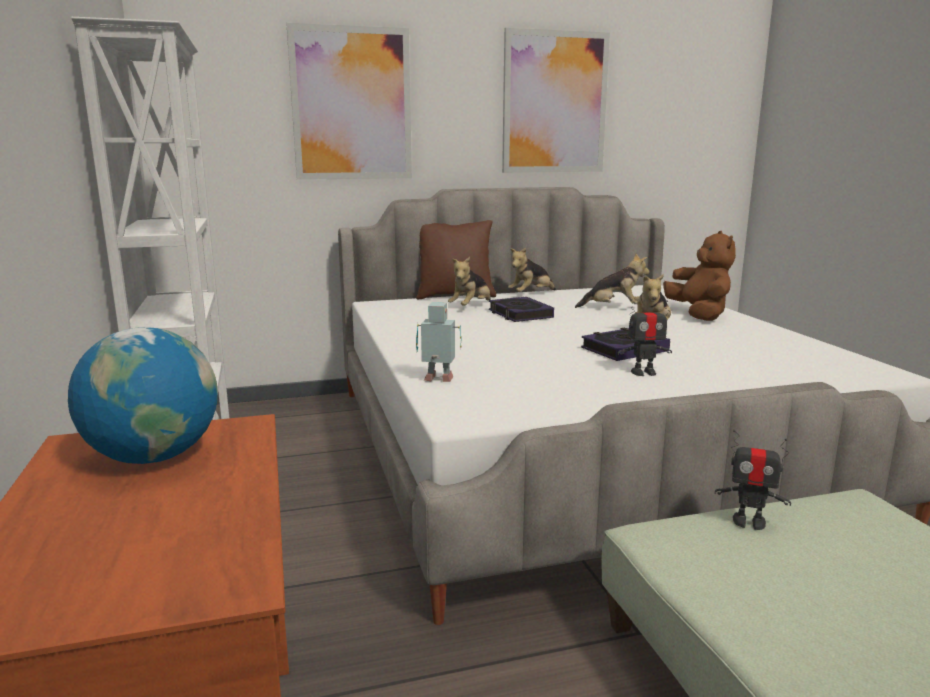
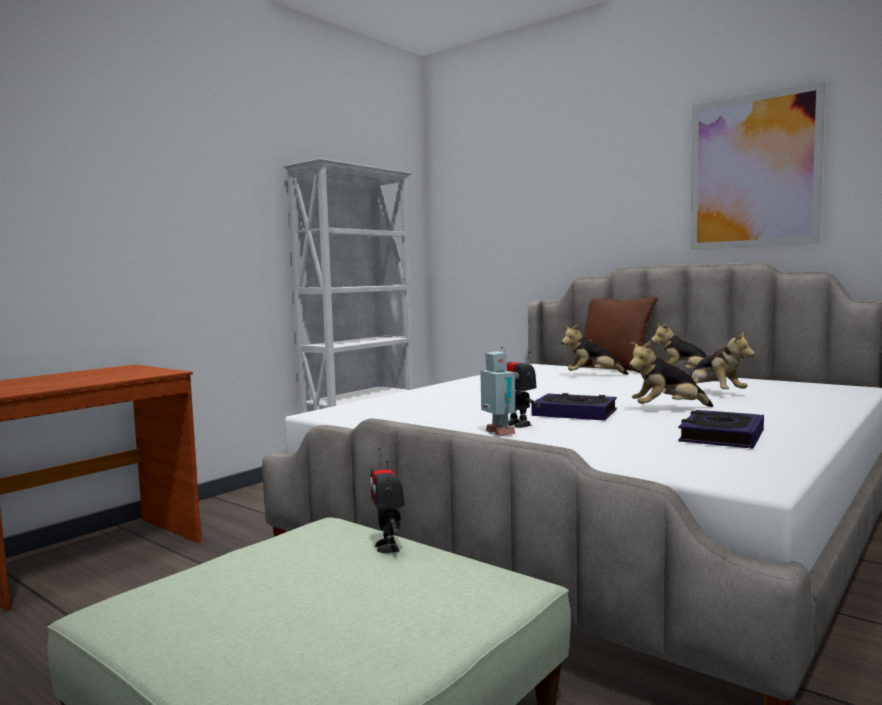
camera: 55 degrees right, 10 degrees down
(154, 457) = (119, 372): globe -> none
(351, 104) = (555, 197): picture -> none
(439, 380) = (390, 400): toy robot -> toy robot (498, 433)
(520, 314) = (607, 384): book -> book (721, 436)
(699, 315) = (786, 411): brown plush toy -> none

